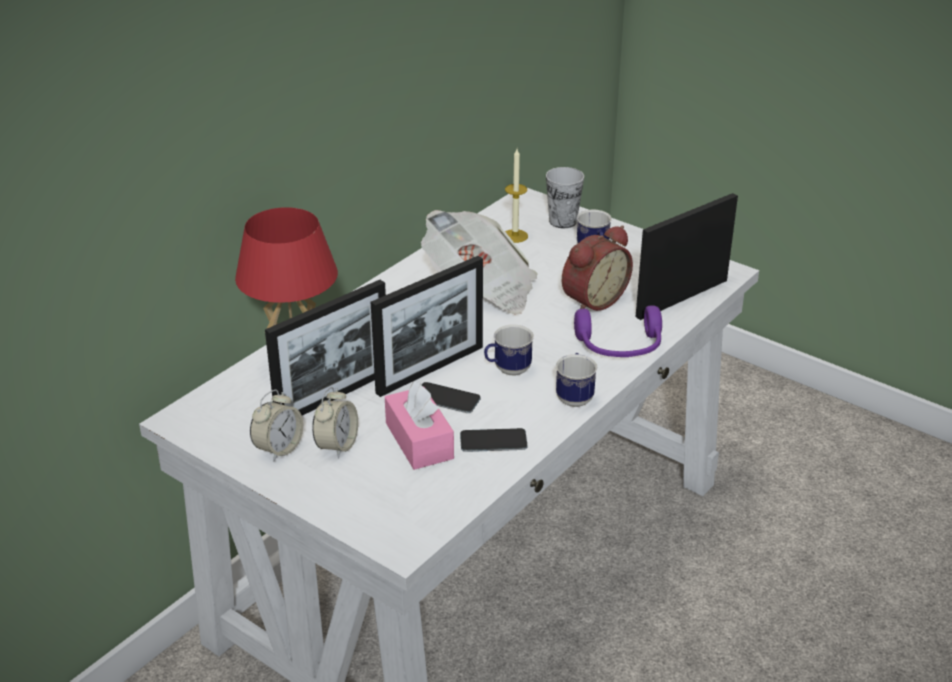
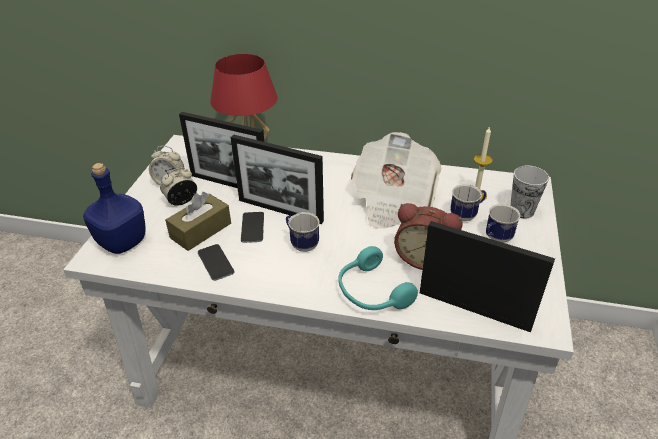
camera: 65 degrees right, 5 degrees up
(337, 446) = (181, 201): alarm clock -> alarm clock turned 150 degrees clockwise
(387, 514) = (122, 242): none -> blue bottle
(419, 441) = (201, 230): pink tissue box -> brown tissue box
(574, 396) = (290, 286): mug -> mug (466, 215)
(620, 347) = (371, 292): purple headphones -> turquoise headphones

